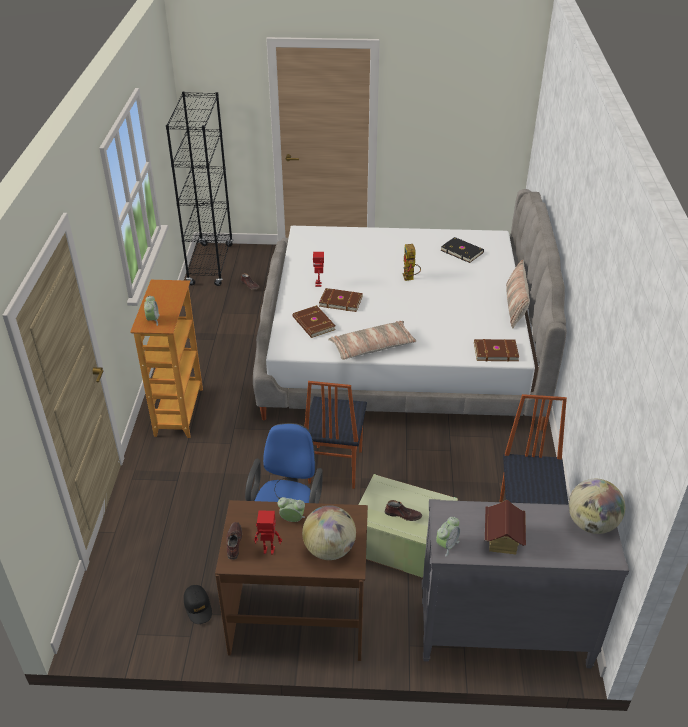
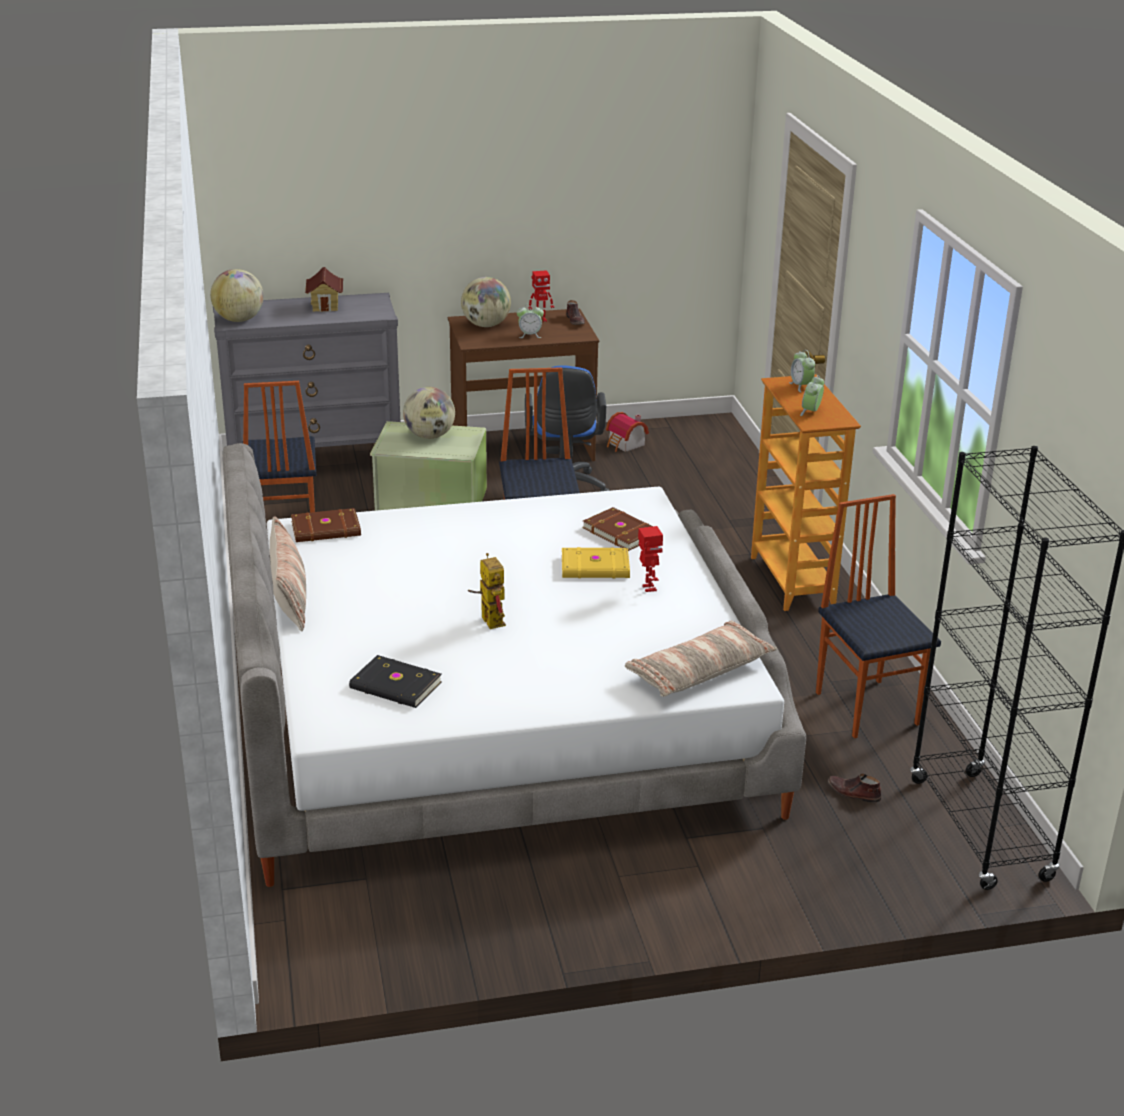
camera: 165 degrees right, 10 degrees down
(198, 607) = (625, 445): black cap -> toy house
(208, 322) = (868, 707): none -> chair
(340, 301) = (595, 567): brown book -> yellow book
(372, 347) = (515, 514): pillow -> pillow (699, 671)
(403, 514) = (429, 436): brown shoe -> globe
(447, 545) = (376, 300): alarm clock -> alarm clock (811, 412)

